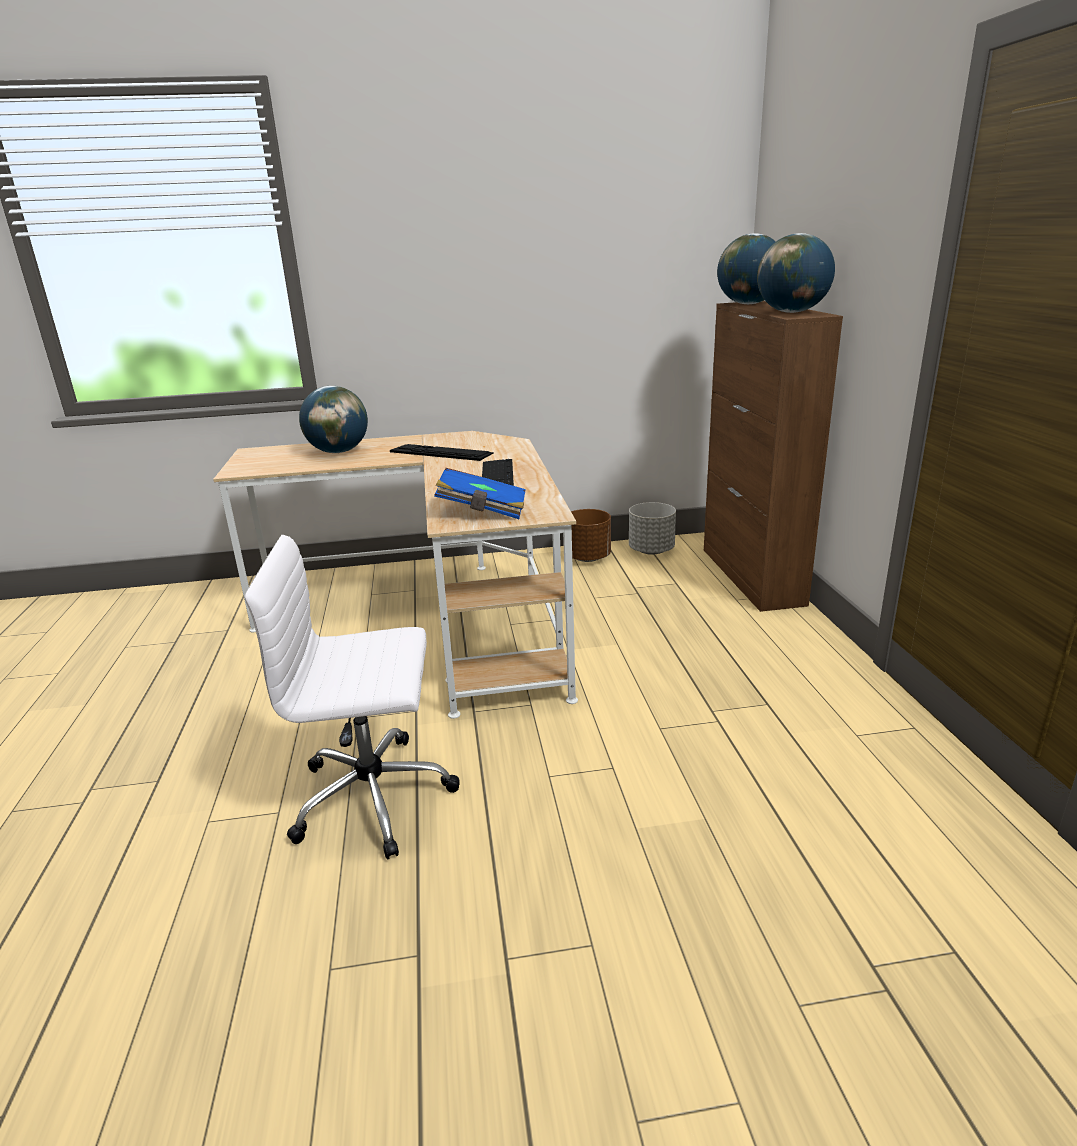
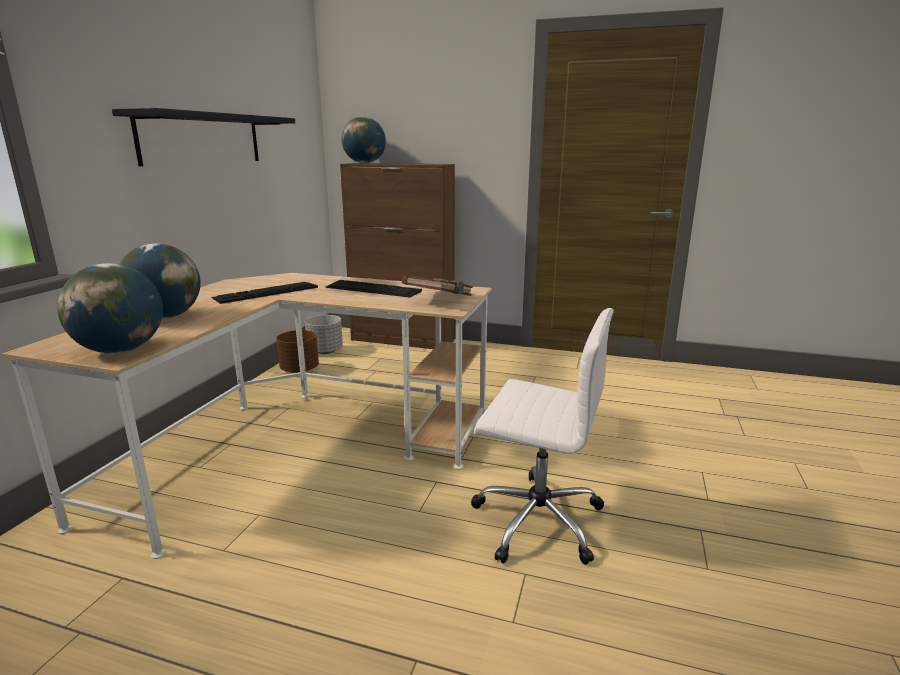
camera: 65 degrees left, 5 degrees down
(376, 796) = (535, 519): white office chair -> white office chair turned 90 degrees counterclockwise
(483, 511) = (440, 300): blue book -> brown book
(500, 277) = (202, 139): none -> black shelf
(792, 312) = (421, 163): globe -> globe (121, 350)

